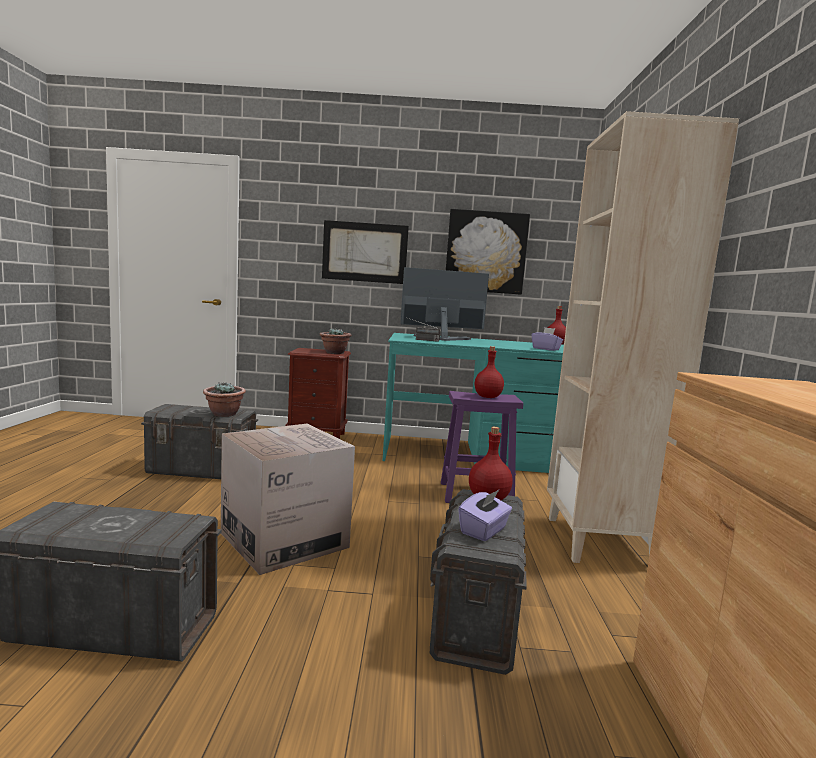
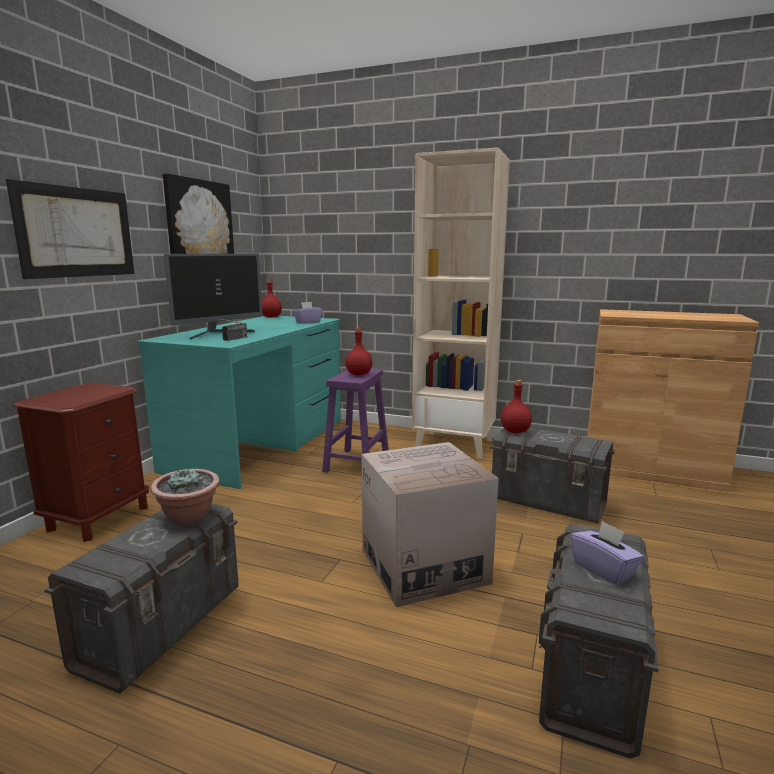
camera: 70 degrees left, 5 degrees up
(334, 353) = (105, 389): potted plant -> none
(442, 338) = (219, 334): monitor -> monitor turned 150 degrees counterclockwise
(484, 531) = (570, 441): purple tissue box -> purple tissue box (604, 569)

